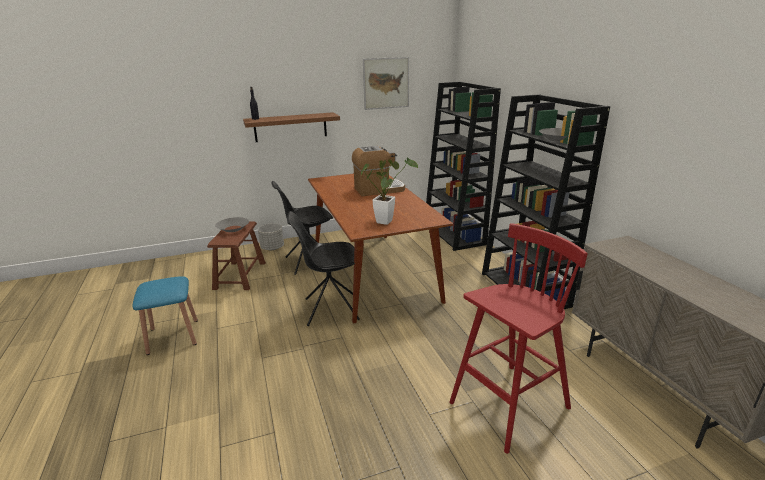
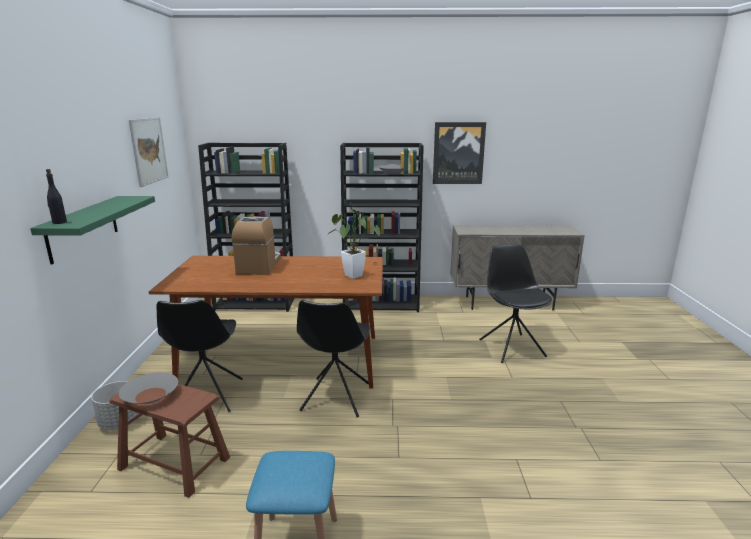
camera: 70 degrees left, 5 degrees down
(290, 127) = (83, 228): brown shelf -> green shelf
(507, 406) = (511, 347): red stool -> black chair
(657, 130) = (458, 153): none -> picture

